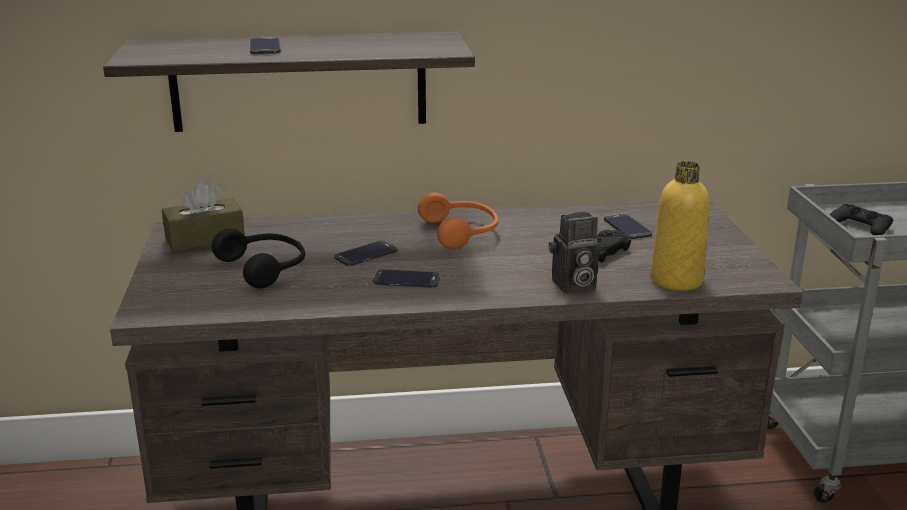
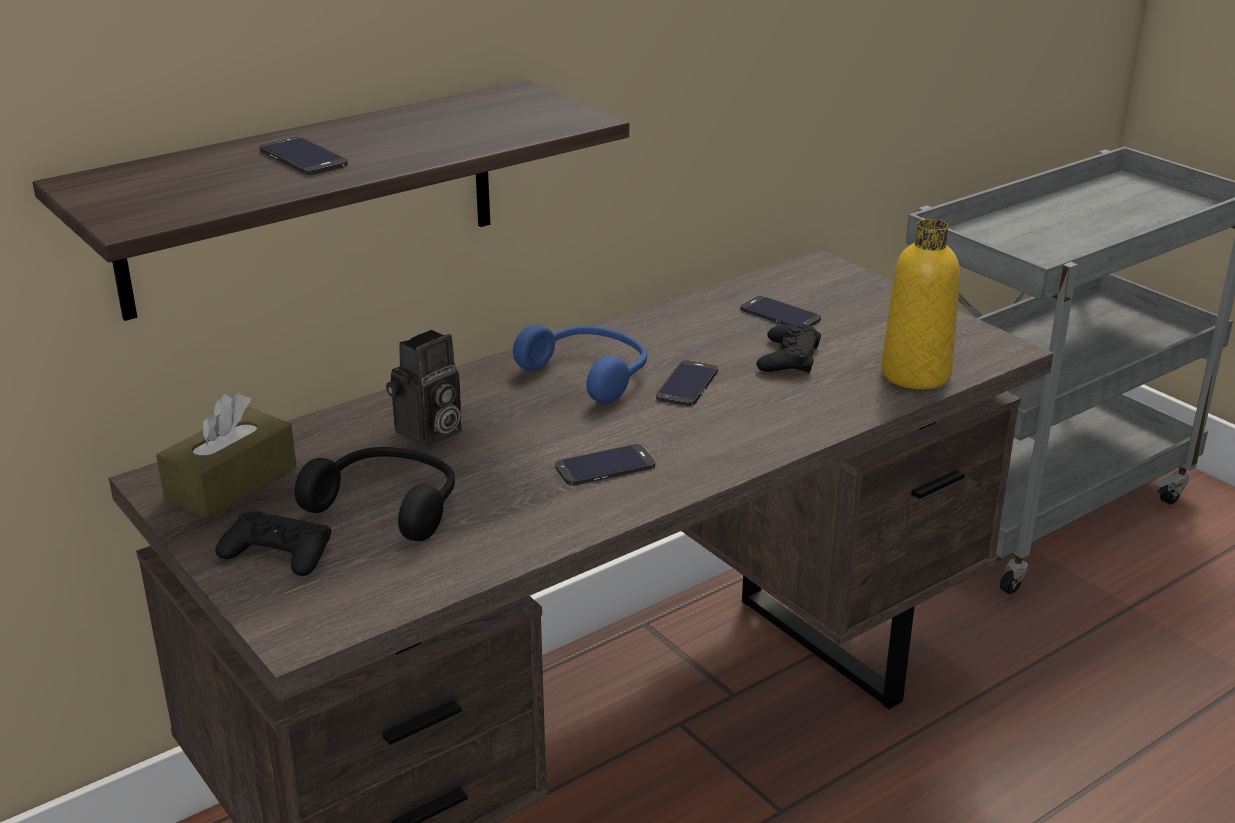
camera: 30 degrees left, 5 degrees up
(366, 254) = (504, 442): phone -> phone (687, 384)
(461, 232) = (590, 374): orange headphones -> blue headphones
(572, 286) = (814, 415): camera -> camera (428, 434)
(860, 226) = (1009, 250): black game controller -> black game controller (278, 553)

